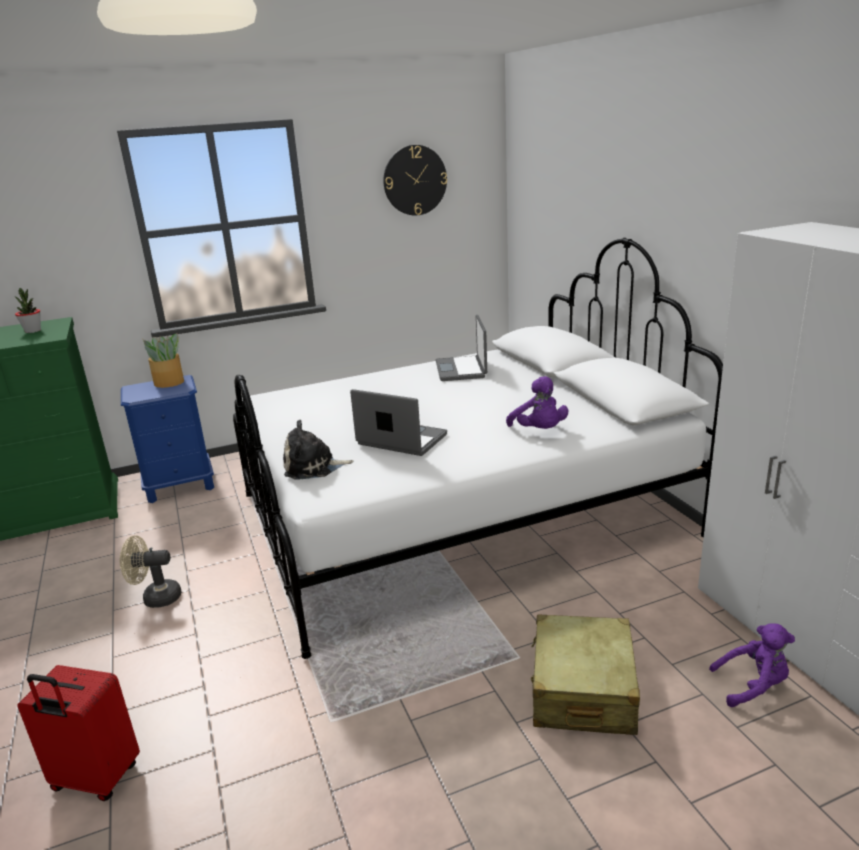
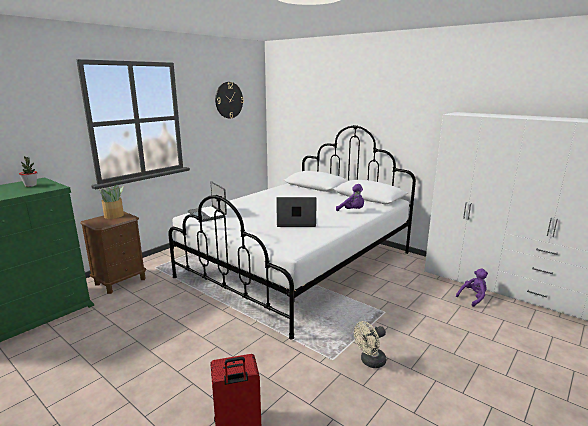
camera: 30 degrees left, 5 degrees down
(156, 598) = (171, 337): beige fan -> beige fan (370, 362)
(180, 486) = (120, 281): blue nightstand -> brown nightstand
(313, 467) = (269, 239): plush toy -> none
(462, 369) = (281, 193): laptop -> laptop (208, 214)
(582, 690) = (420, 316): beige suitcase -> none

